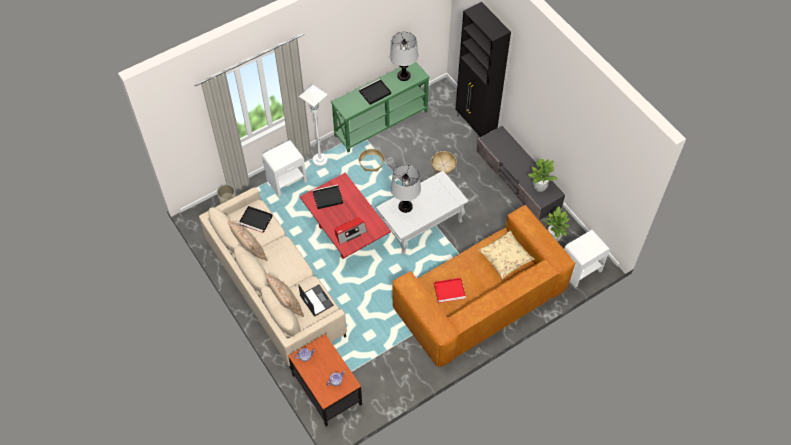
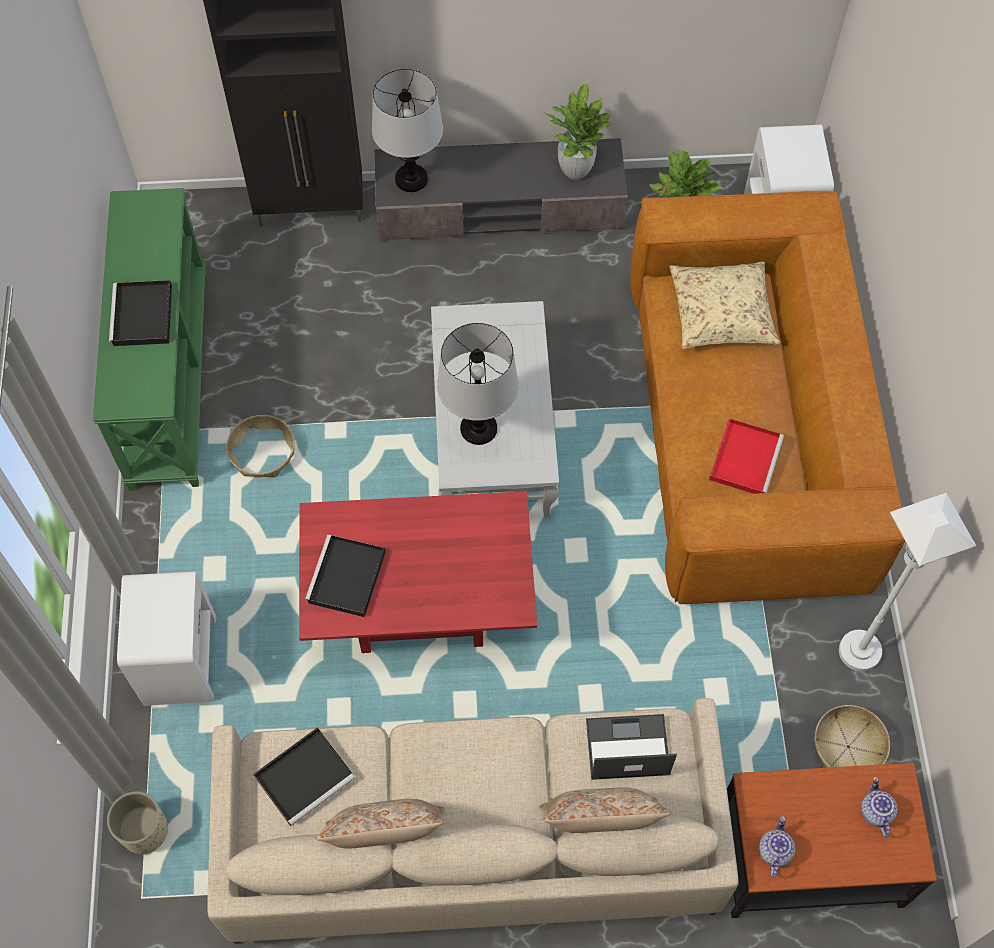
camera: 60 degrees left, 5 degrees up
(320, 160) = (176, 557): white floor lamp -> white floor lamp (859, 651)
(350, 233) = (478, 578): radio -> none
(403, 76) = (140, 235): table lamp -> table lamp (411, 179)
(443, 165) = (370, 319): basket -> basket (848, 747)

